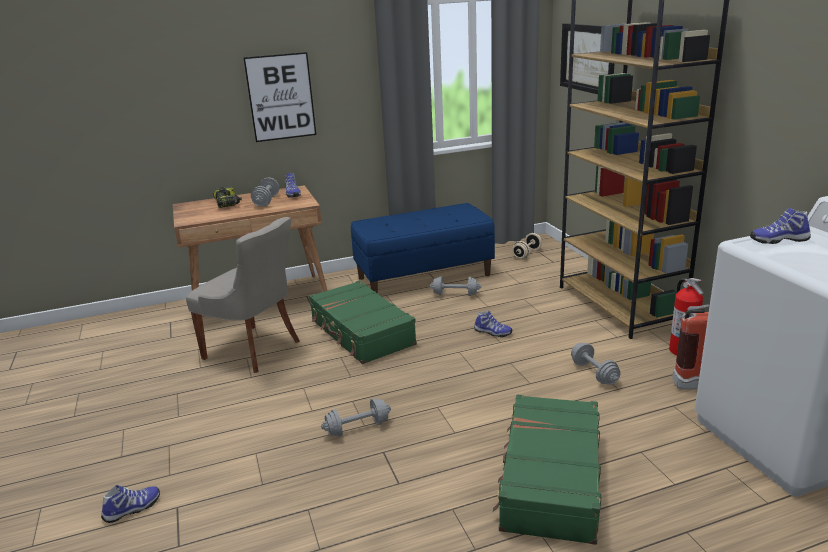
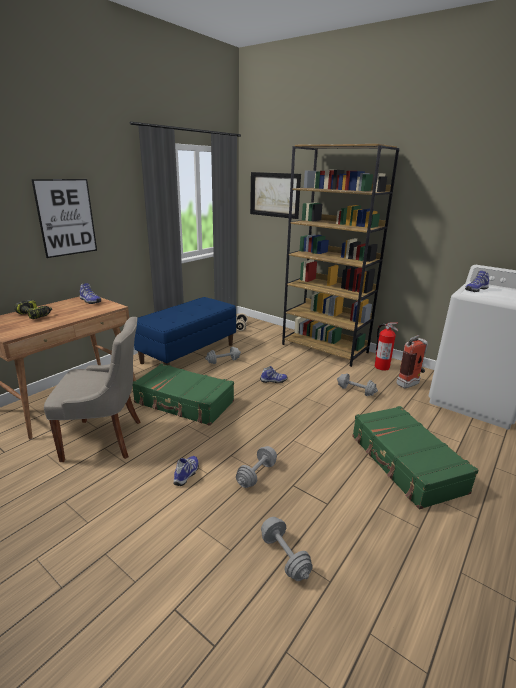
camera: 35 degrees left, 0 degrees up
(133, 509) = (130, 635): shoe -> shoe (187, 474)
(266, 201) = (73, 309): grey dumbbell -> grey dumbbell (284, 556)

